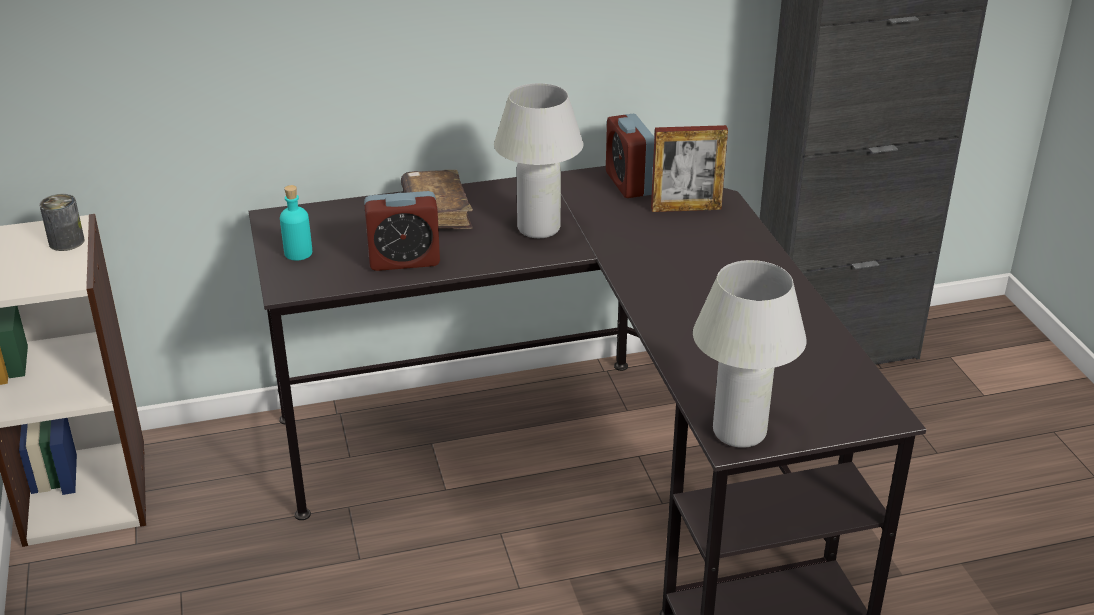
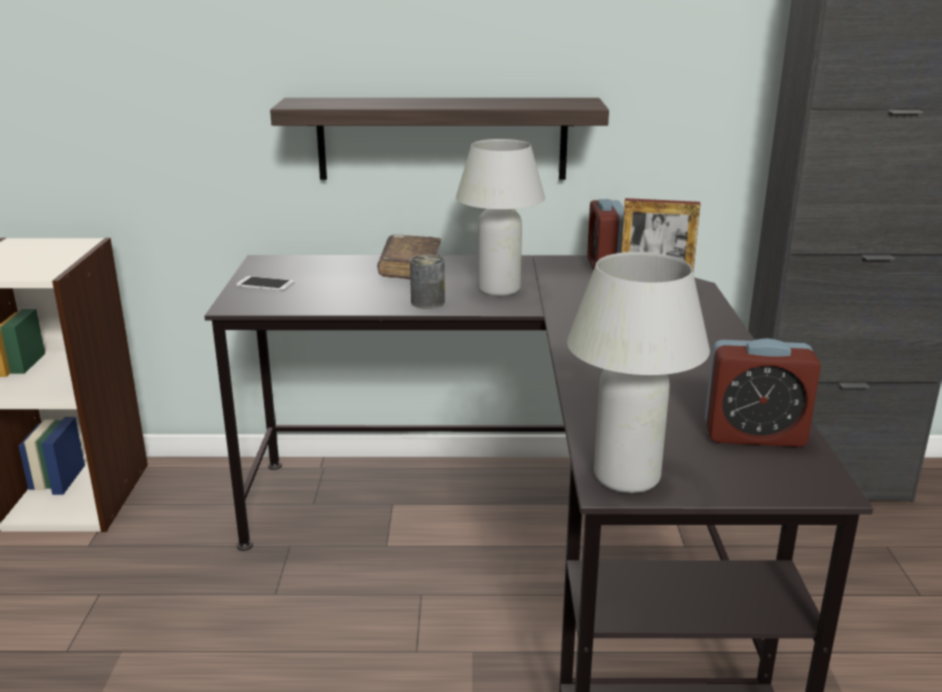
camera: 15 degrees right, 10 degrees down
(66, 242) = (68, 251): can -> can (428, 302)
(298, 253) = (265, 284): turquoise bottle -> phone
(404, 261) = (356, 298): alarm clock -> alarm clock (754, 435)
(450, 68) = (442, 139): none -> shelf

